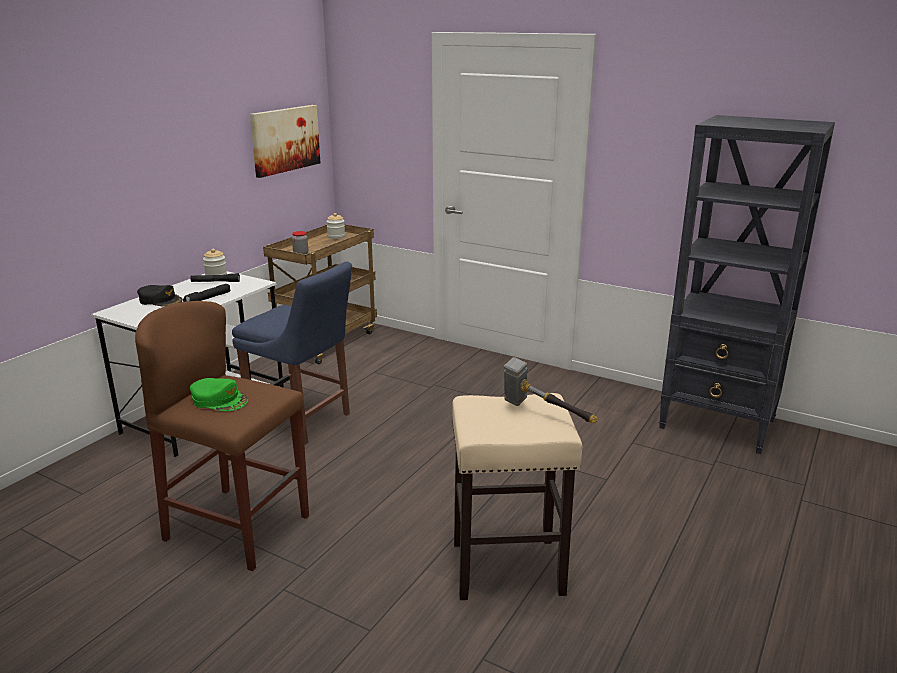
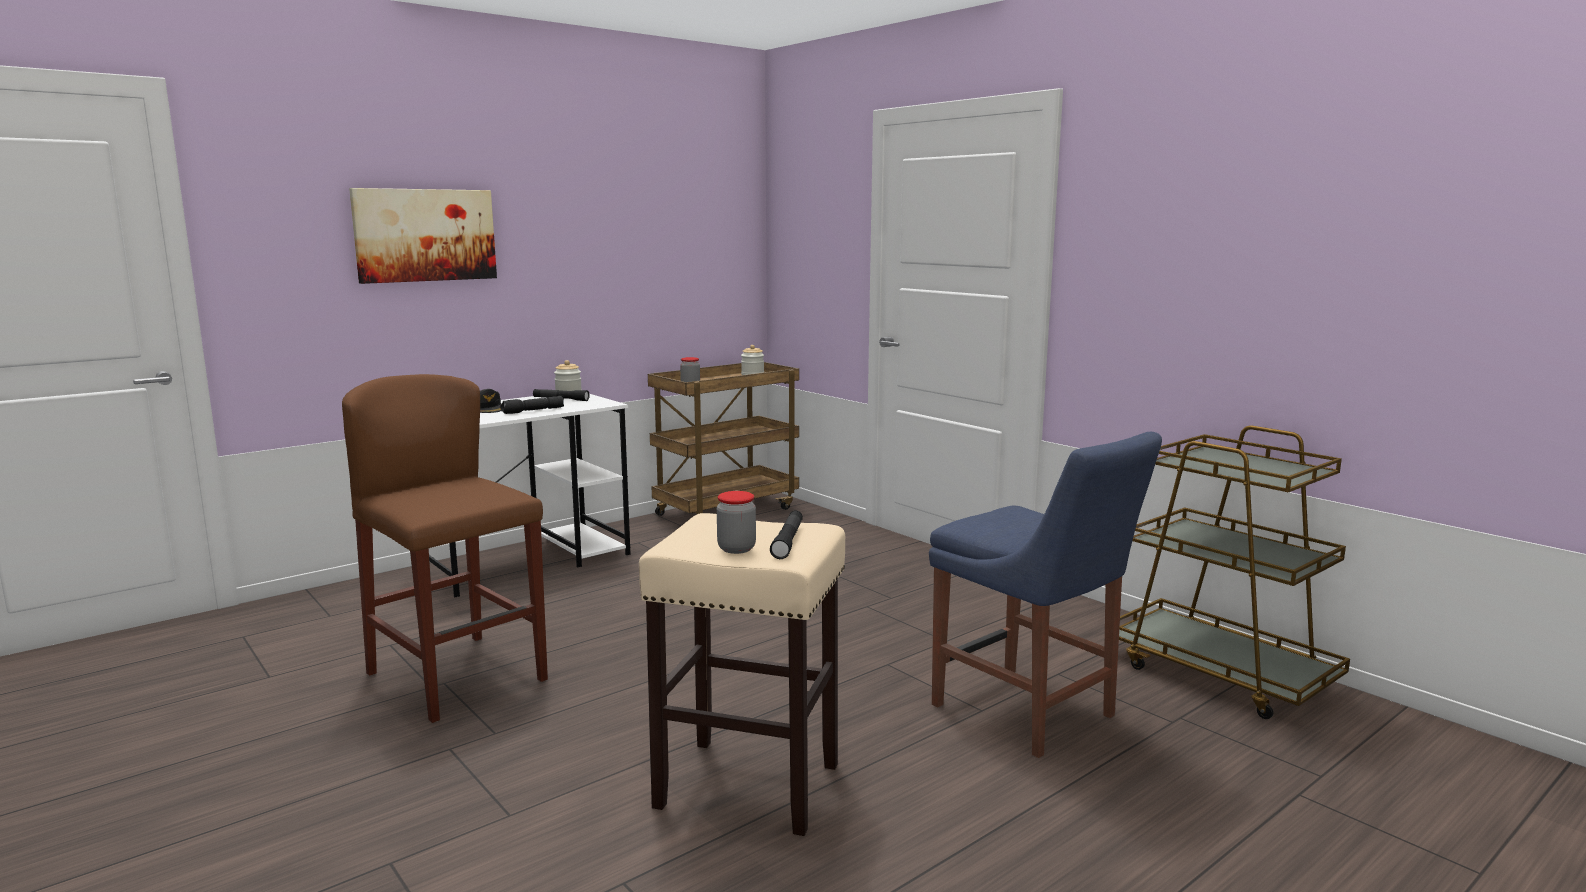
camera: 20 degrees right, 10 degrees down
(219, 400) = (436, 492): green cap -> none
(285, 139) = (694, 247): picture -> picture (425, 235)
(303, 421) = (627, 584): blue chair -> blue chair (1029, 714)
(518, 427) = (736, 548): none -> jar
(545, 415) = (788, 541): hammer -> black flashlight
(718, 424) = (1220, 673): black bookcase -> brown cart

